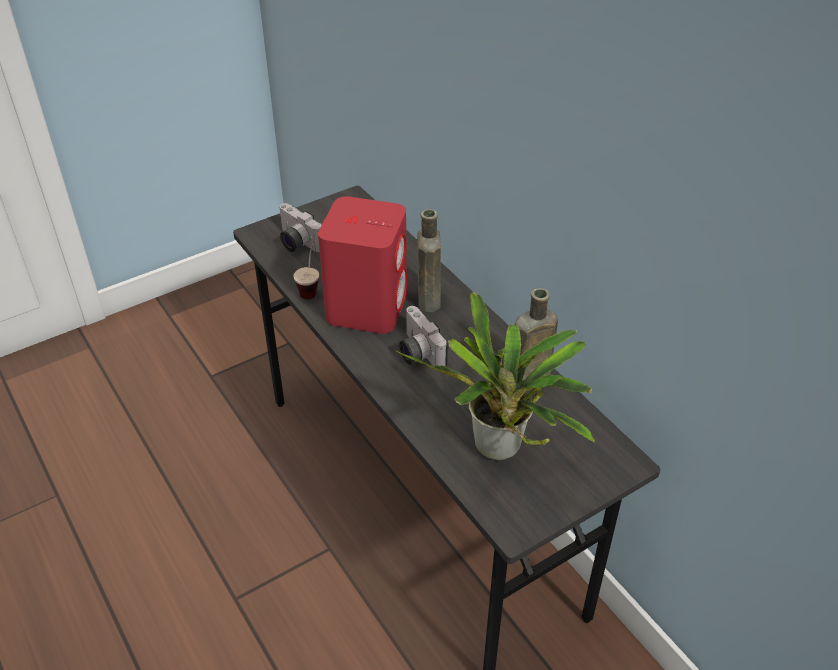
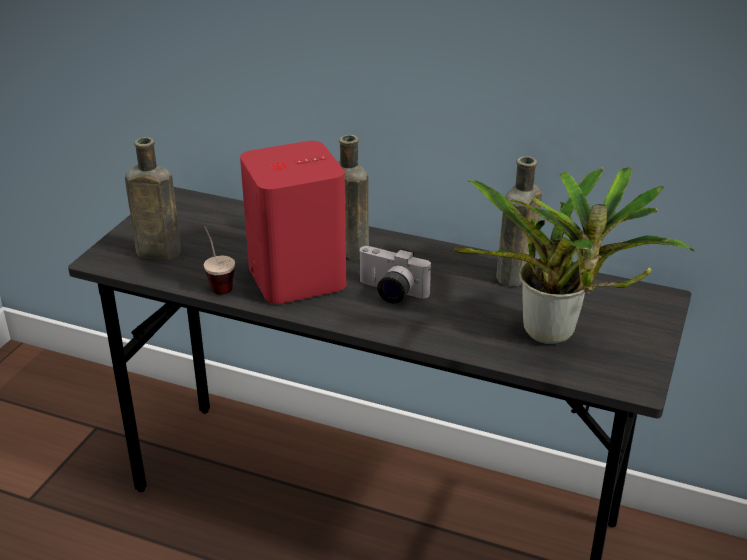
camera: 35 degrees left, 10 degrees down
(296, 242) = (155, 252): camera -> brown bottle

